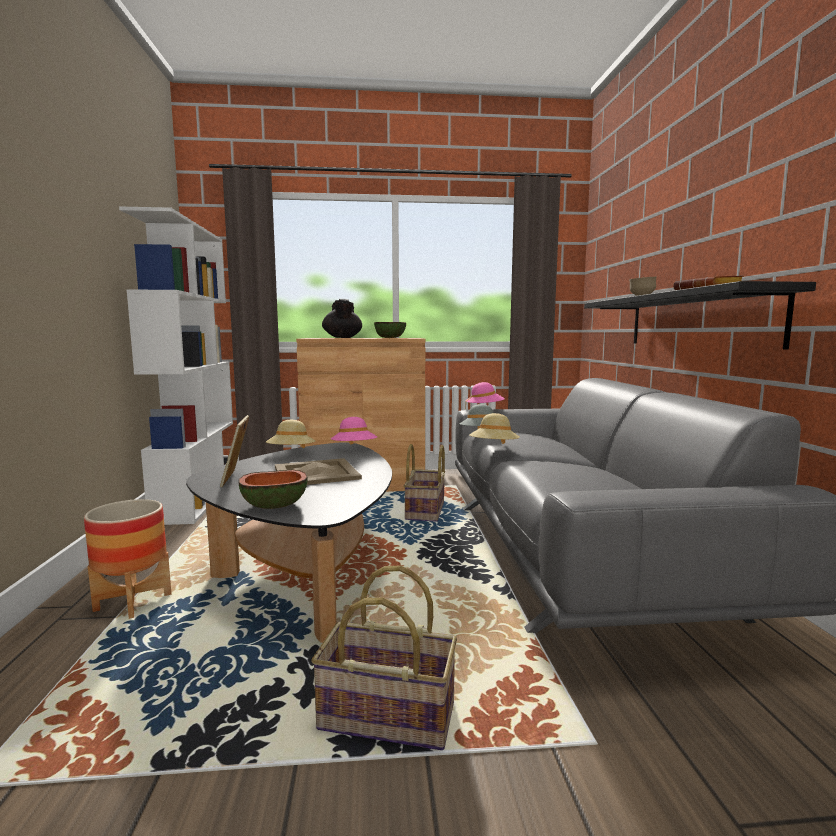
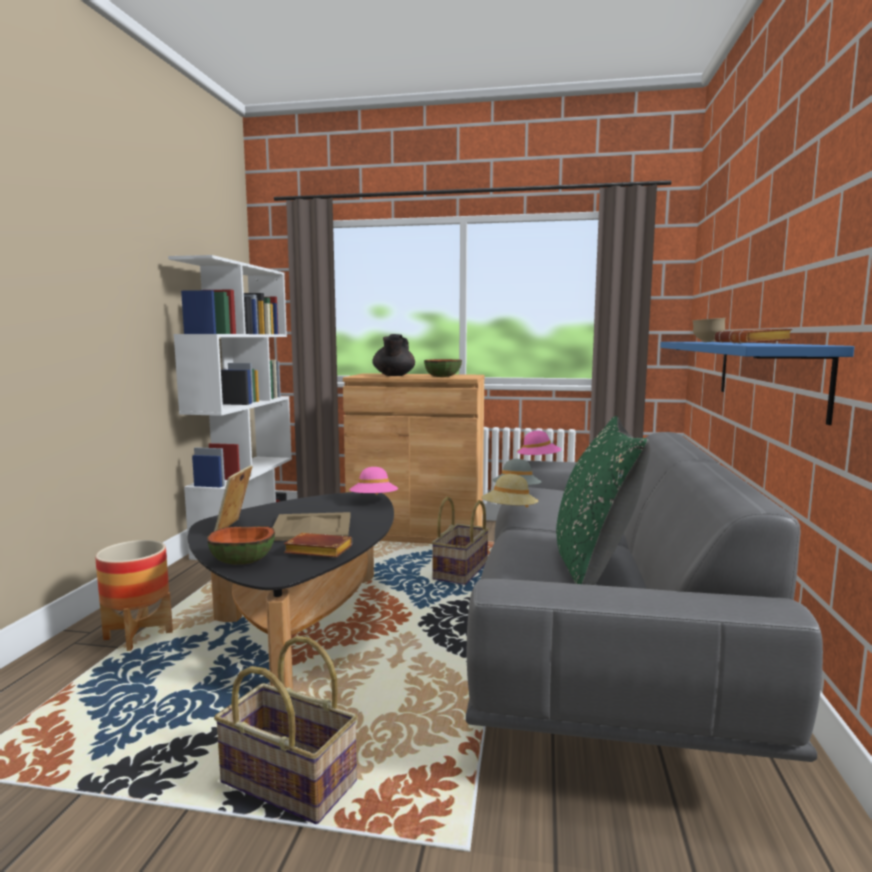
camera: 15 degrees right, 0 degrees up
(291, 453) = (309, 501): beige hat -> none
(342, 491) = (316, 551): none -> brown book
(604, 479) = (594, 564): none -> green pillow
(696, 320) = (767, 374): black shelf -> blue shelf

